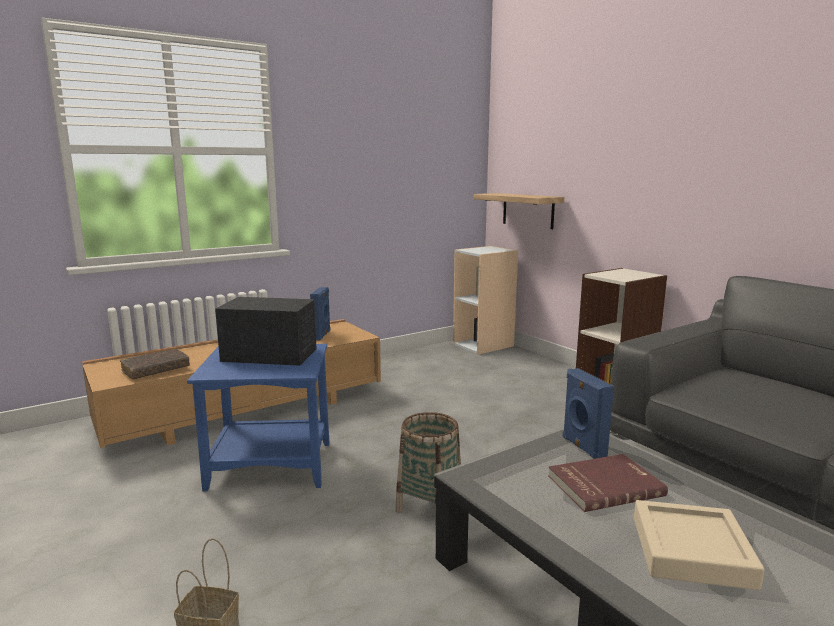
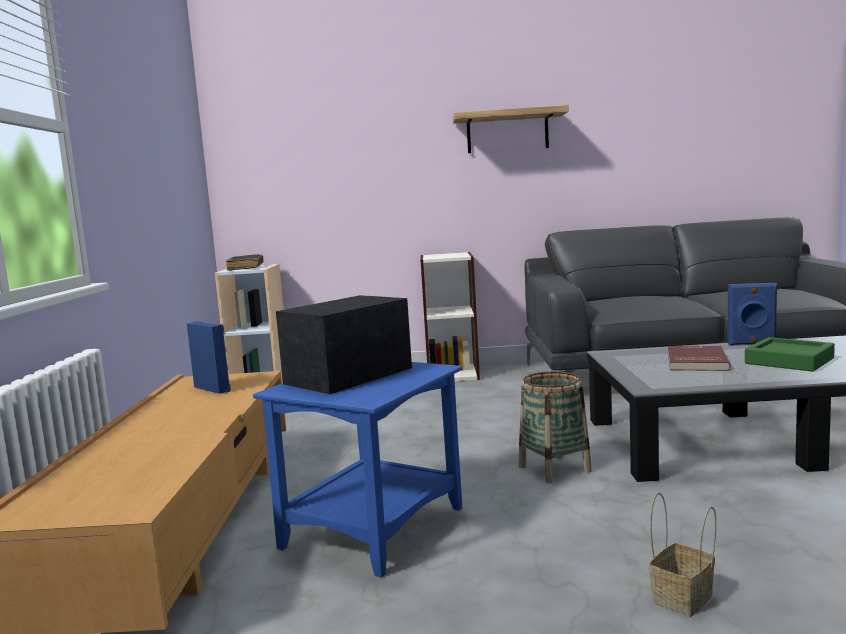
camera: 55 degrees left, 5 degrees down
(156, 370) = (143, 477): brown book -> brown book (246, 268)
(528, 210) = (285, 216): shelf -> shelf (507, 132)
(582, 447) = (634, 357): blue speaker -> blue speaker (751, 344)
(691, 551) = (789, 361): beige tray -> green tray

